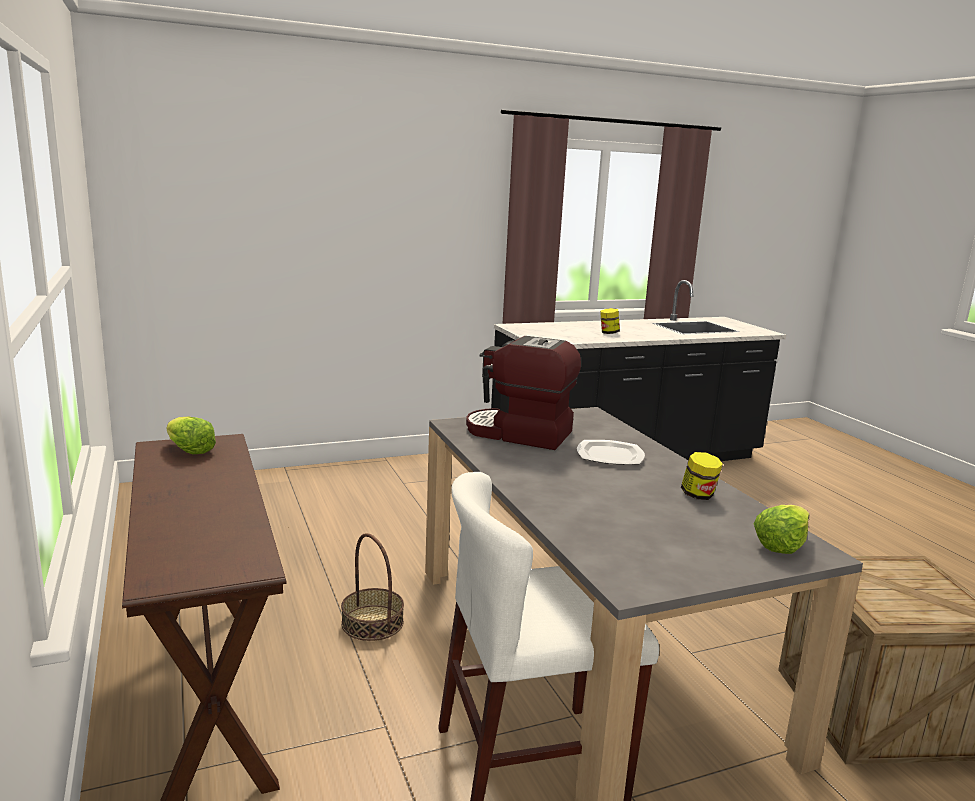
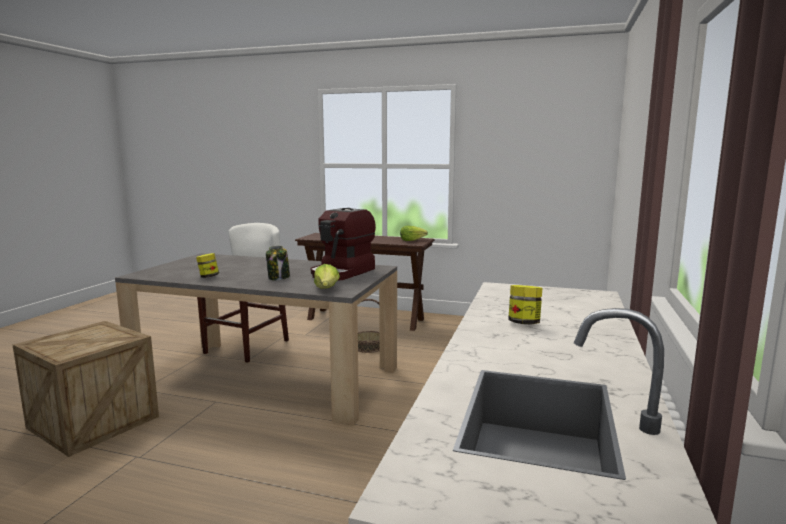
camera: 130 degrees right, 5 degrees down
(519, 433) = (343, 272): coffee machine -> coffee machine turned 150 degrees clockwise
(609, 455) = (279, 278): plate -> jar
(780, 544) = (155, 273): lettuce -> lettuce (327, 289)

